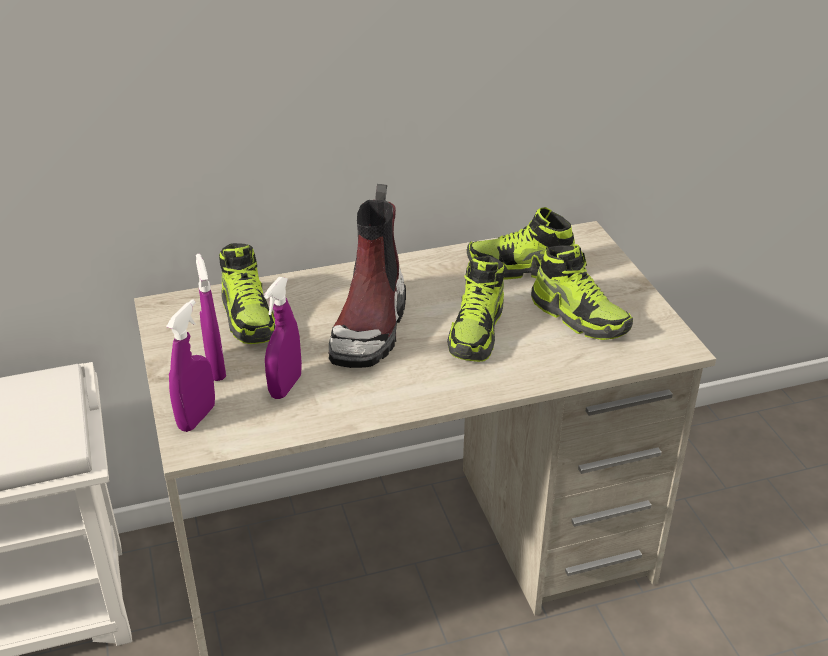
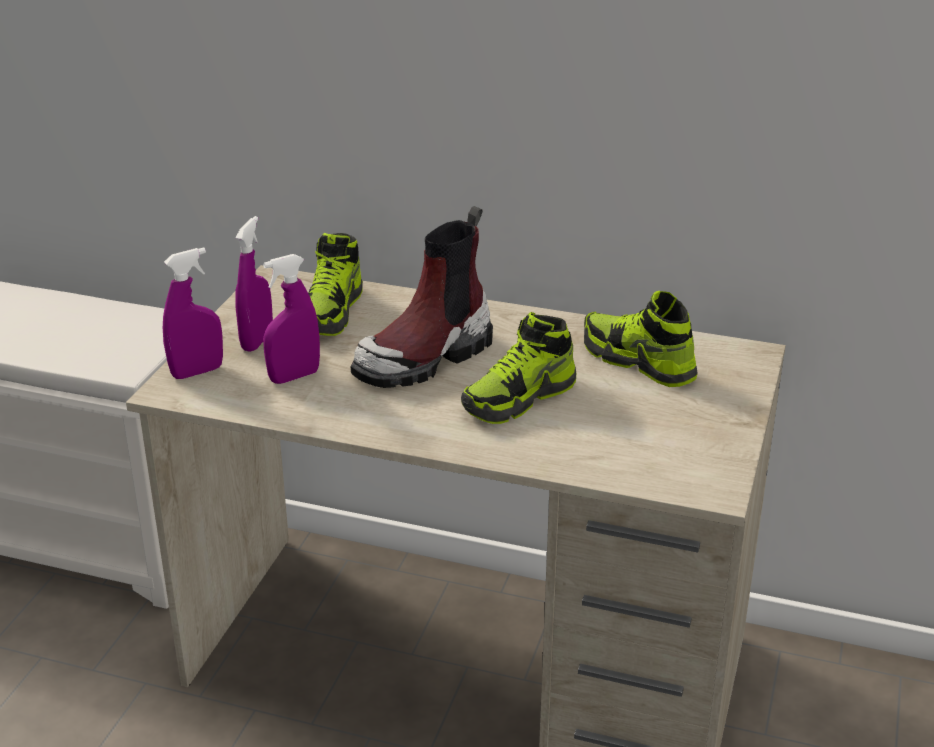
camera: 35 degrees right, 5 degrees down
(579, 317) = (643, 424): shoe -> none

